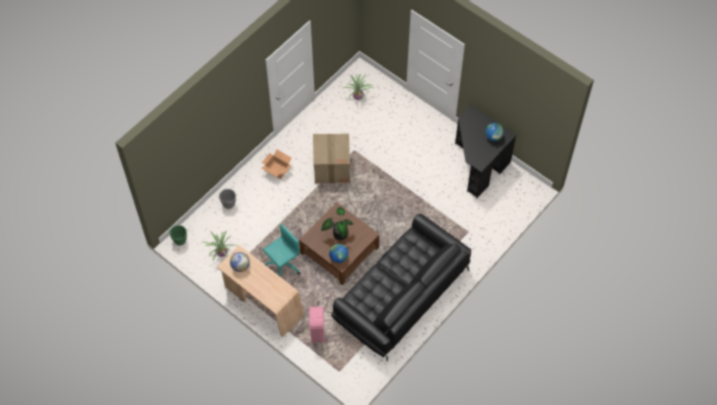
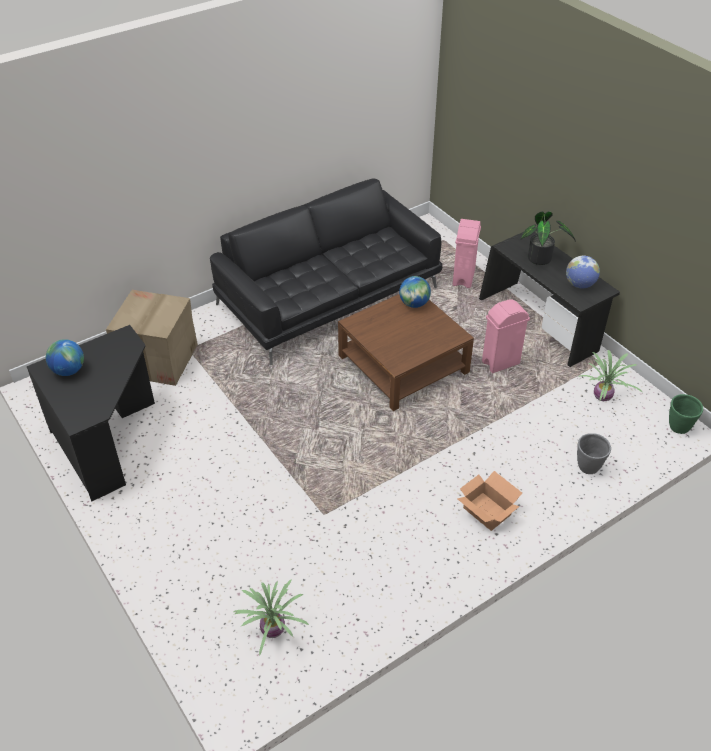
camera: 165 degrees left, 15 degrees down
(262, 302) = (539, 325): beige desk -> black desk
(283, 264) = (500, 363): turquoise office chair -> pink trash can
(332, 167) = (378, 491): cardboard box -> cardboard box (158, 360)
(338, 233) = (405, 333): potted plant -> potted plant (542, 259)

